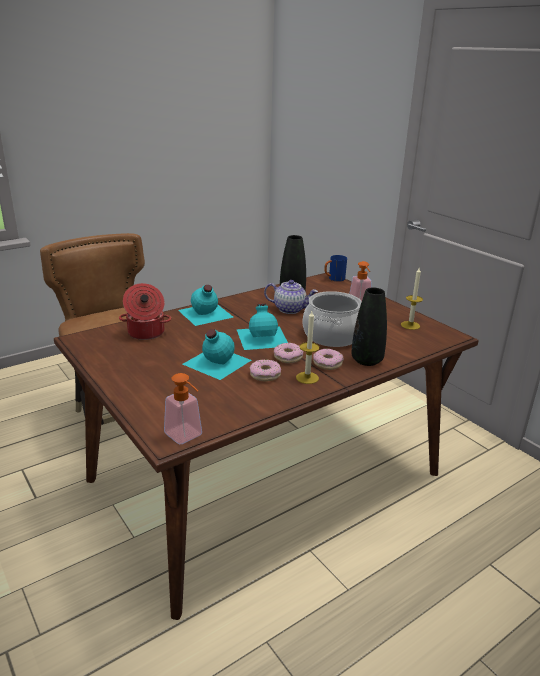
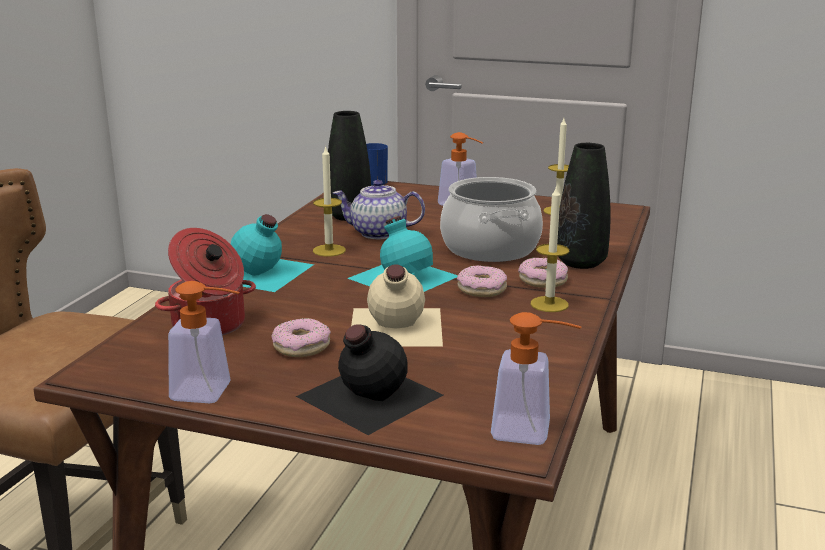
camera: 35 degrees left, 5 degrees down
(101, 364) = (211, 393): none -> soap dispenser
(152, 390) = (367, 395): none -> black bottle
(215, 362) = (394, 327): turquoise bottle -> beige bottle
(252, 312) = (329, 250): none -> candle
(265, 375) = (491, 319): donut -> donut (301, 346)
(290, 309) = (378, 233): teapot -> teapot turned 150 degrees counterclockwise

